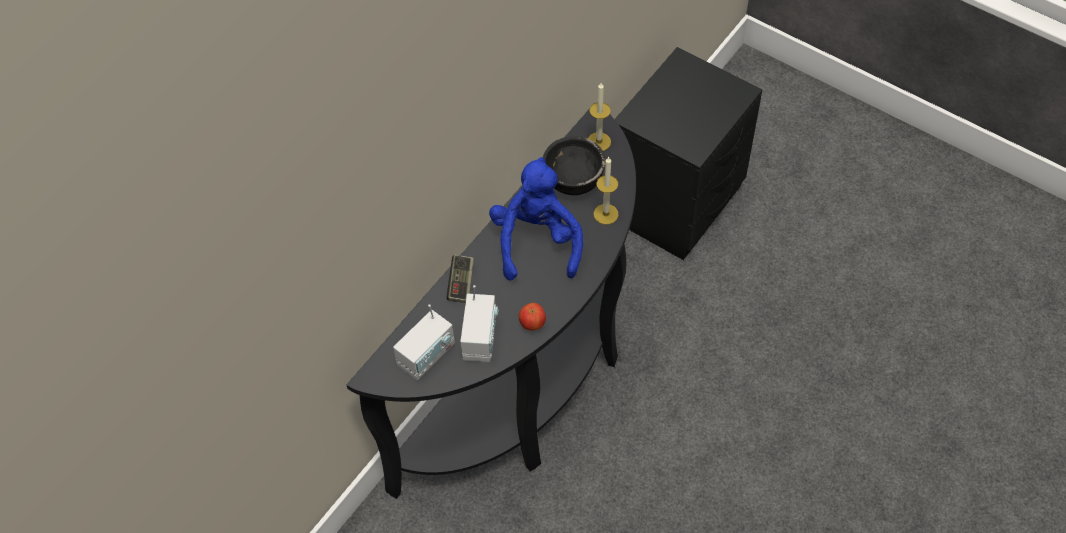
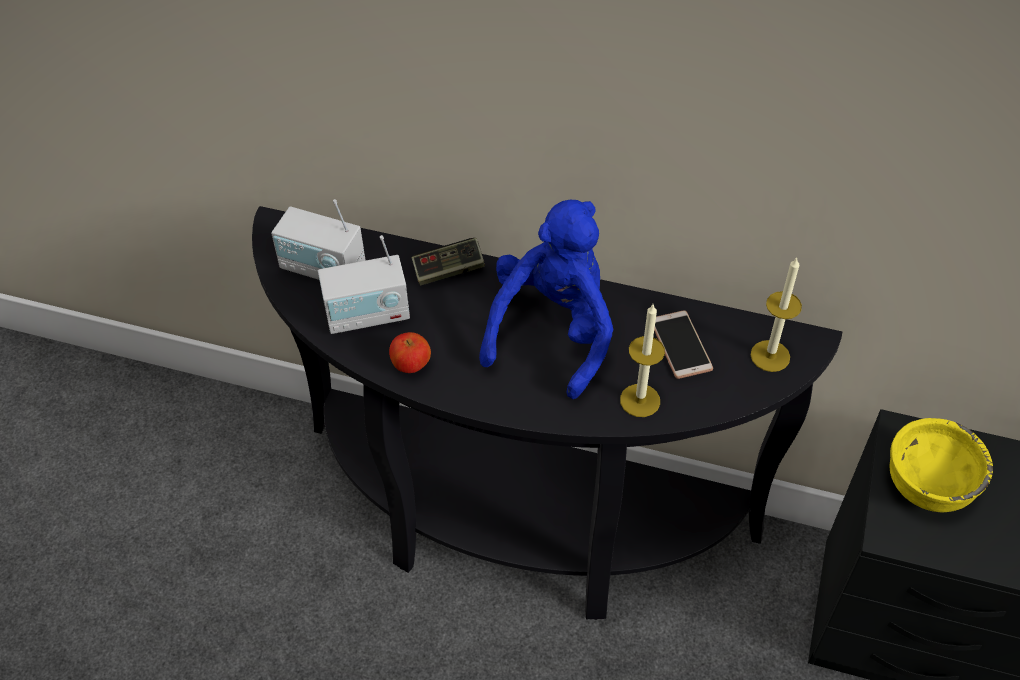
camera: 70 degrees right, 5 degrees down
(536, 241) = (553, 331): blue plush toy -> blue plush toy turned 45 degrees counterclockwise
(574, 181) = (680, 345): black bowl -> phone
(671, 121) = (928, 486): none -> yellow bowl

